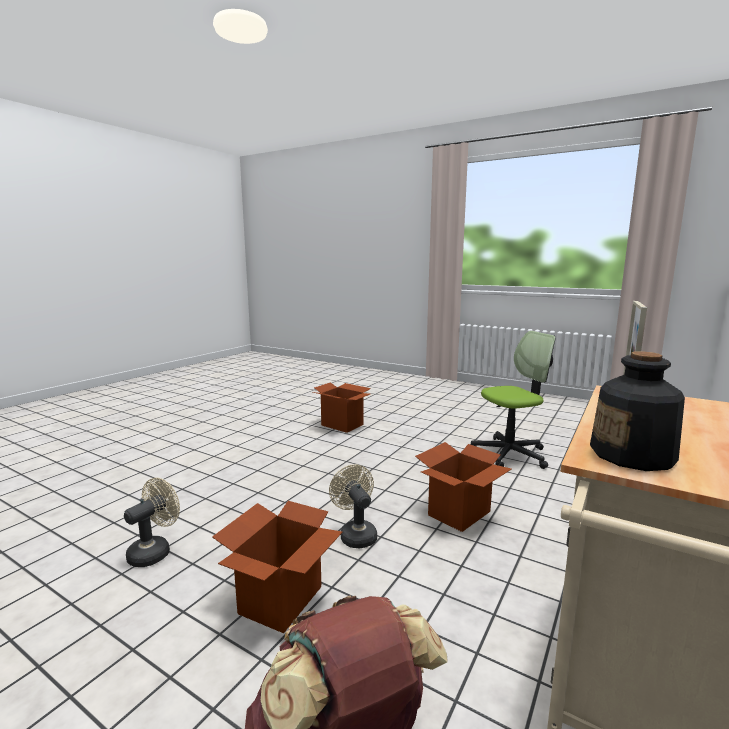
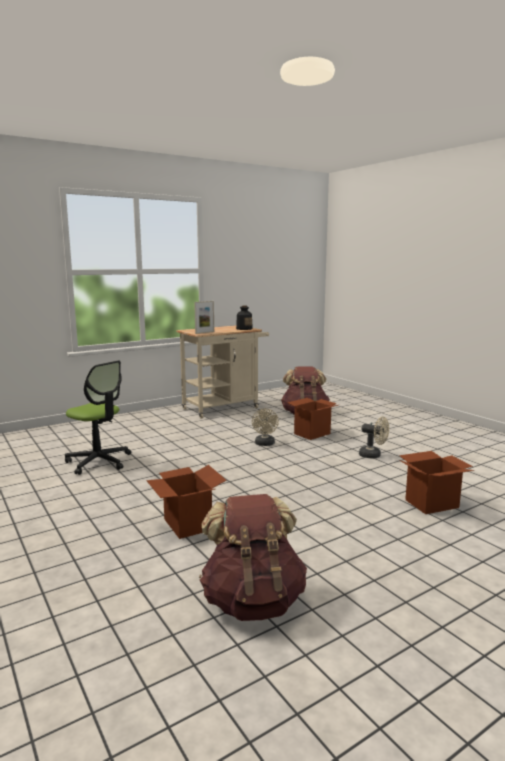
camera: 155 degrees left, 0 degrees up
(155, 551) = (373, 455): beige fan -> beige fan turned 120 degrees counterclockwise
(271, 405) = (253, 601): none -> brown backpack
(459, 513) = (200, 442): cardboard box -> cardboard box (432, 503)
(510, 454) = (99, 462): office chair -> office chair turned 150 degrees counterclockwise

